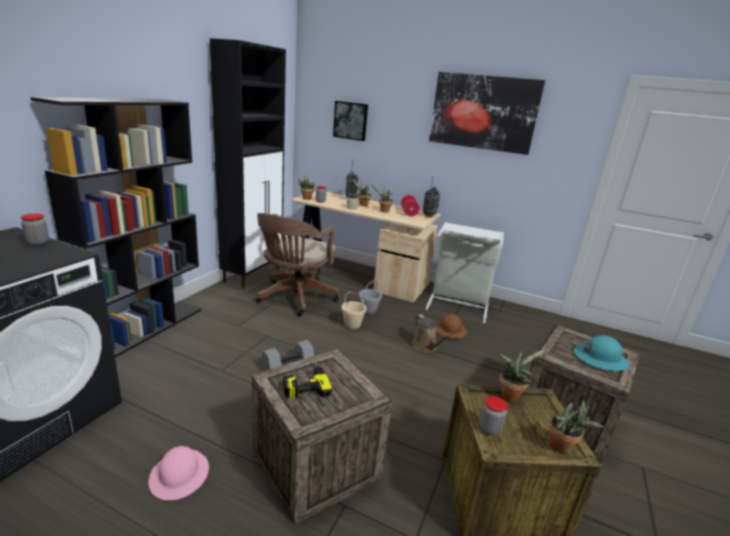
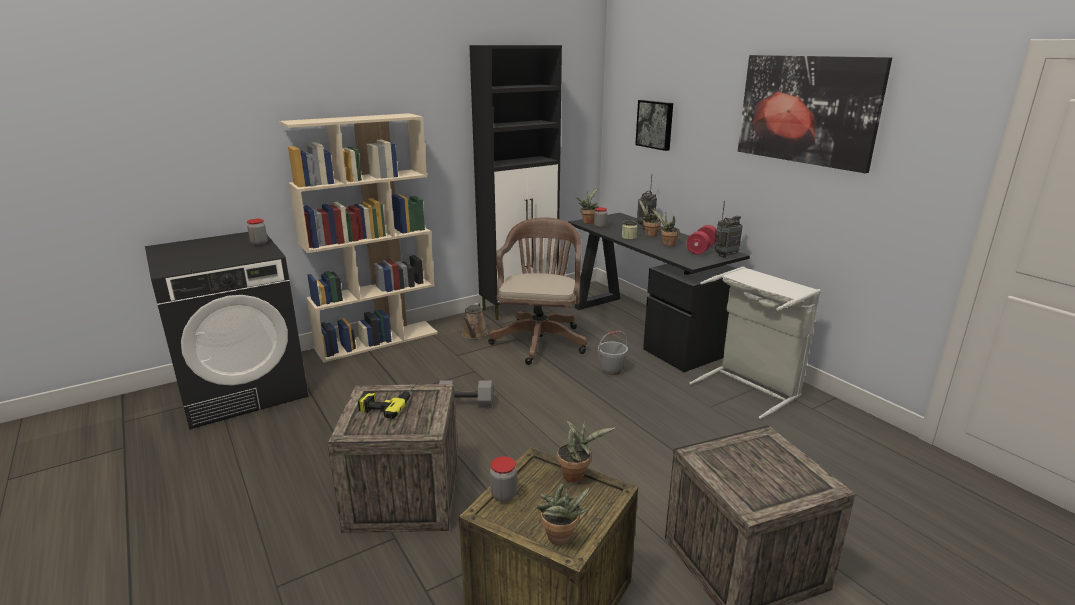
camera: 35 degrees right, 0 degrees up
(146, 328) = (378, 340): black bookcase -> beige bookcase
(180, 475) = (298, 463): pink hard hat -> none
(295, 298) = (540, 339): brown office chair -> brown office chair turned 135 degrees clockwise
(352, 325) = (575, 381): beige bucket -> none
(359, 275) = (644, 327): beige desk -> black desk
(426, 346) = (641, 425): brown watering can -> brown watering can (474, 335)
(450, 330) = (698, 415): brown hard hat -> none
(600, 358) = (770, 479): turquoise hard hat -> none

